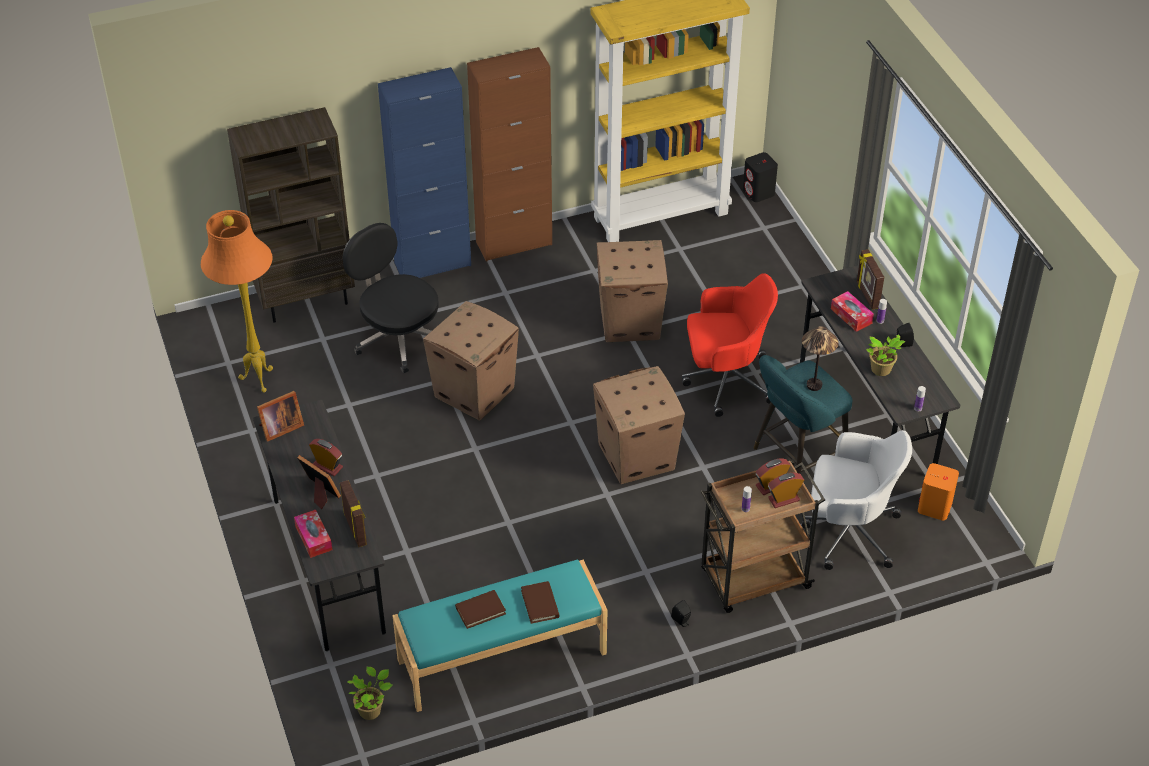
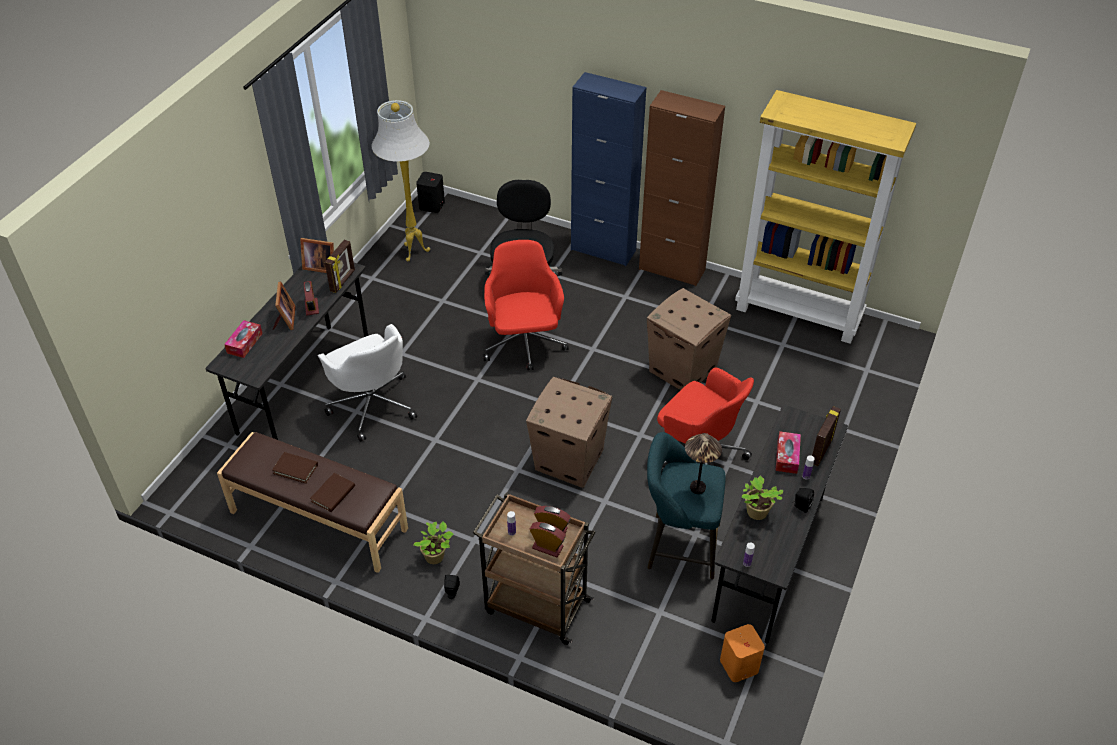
camera: 45 degrees right, 0 degrees up
(257, 381) = (413, 252): orange floor lamp -> white floor lamp
(306, 300) = (501, 224): brown bookcase -> none
(356, 529) = (273, 355): picture frame -> picture frame (343, 281)
(371, 710) = (210, 490): potted plant -> potted plant (436, 557)
(475, 392) = (524, 344): cardboard box -> red office chair
(502, 657) = (318, 521): turquoise bench -> brown bench
(758, 192) = (894, 343): black speaker -> black speaker (432, 206)
(848, 531) = (648, 628): white office chair -> white office chair (372, 404)

